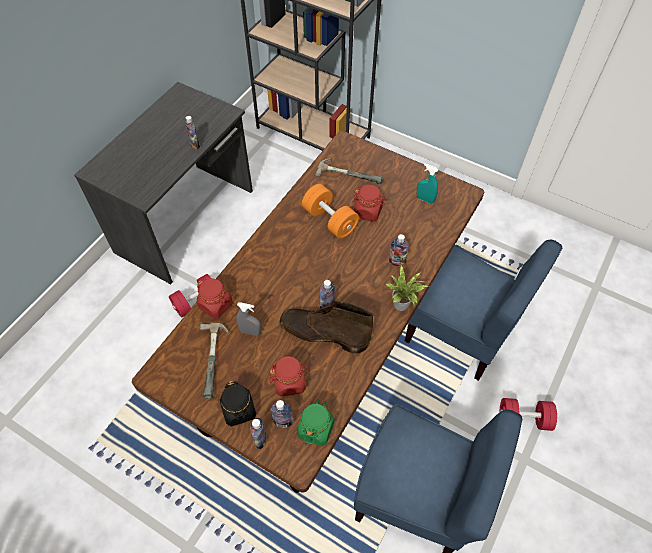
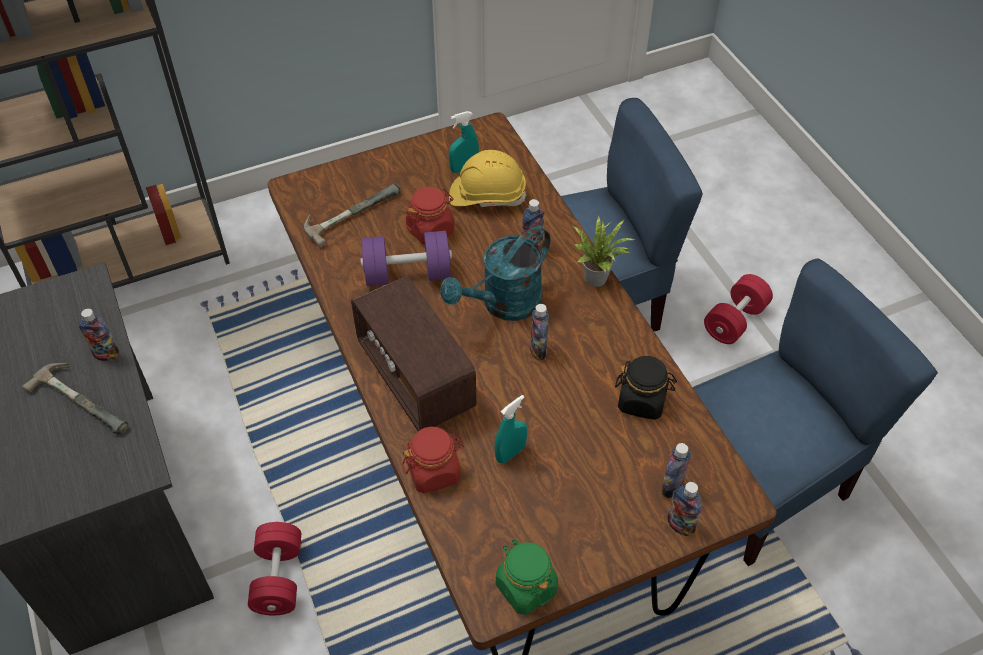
camera: 55 degrees left, 5 degrees down
(216, 360) = (523, 516): hammer -> hammer (85, 398)
(239, 410) = (620, 528): black jar -> black jar (642, 401)
(250, 332) = (510, 453): grey spray bottle -> turquoise spray bottle
(267, 263) = (416, 376): none -> radio
(289, 382) = (619, 449): red jar -> none
(316, 428) = (704, 457): green jar -> green jar (526, 587)
(323, 333) = (575, 376): brown boot -> none
(330, 220) = (407, 274): orange dumbbell -> purple dumbbell
(344, 273) = (503, 305): none -> turquoise watering can
(415, 220) = (487, 195): none -> yellow hard hat

